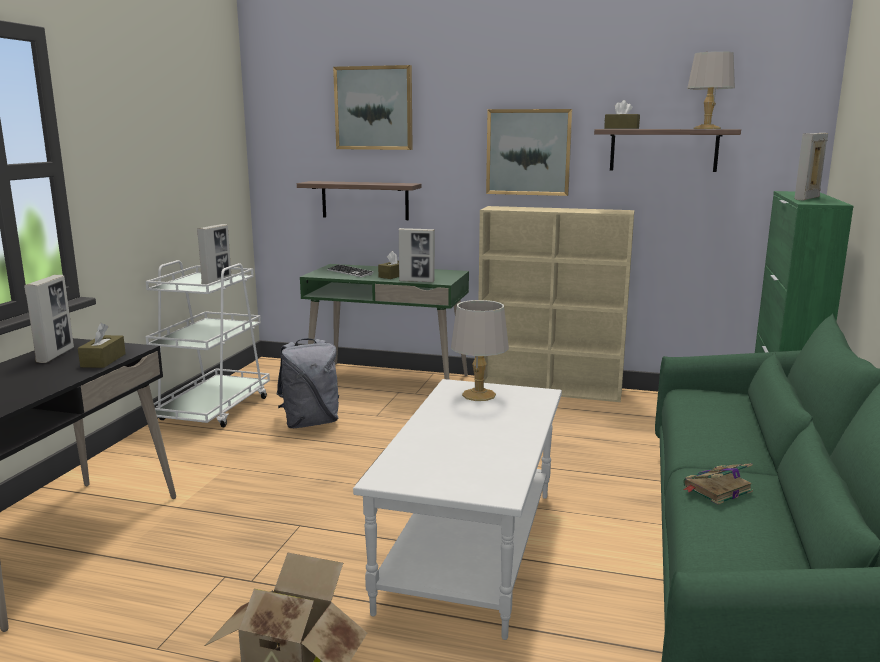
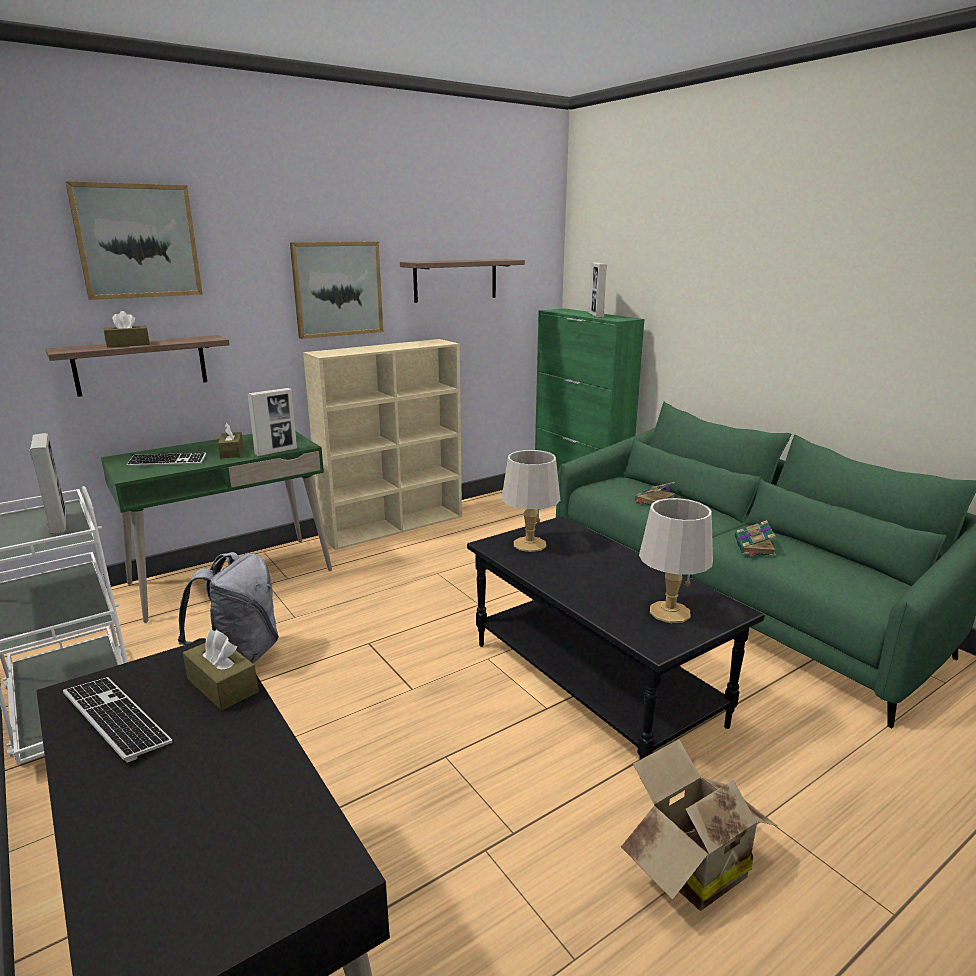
camera: 50 degrees left, 5 degrees up
(55, 355) = (116, 719): picture frame -> keyboard
(472, 549) = (595, 682): white coffee table -> black coffee table
(621, 128) = (430, 261): brown tissue box -> brown tissue box (128, 344)
(707, 128) = (494, 259): grey table lamp -> grey table lamp (669, 612)
(719, 420) = (654, 500): none -> book

